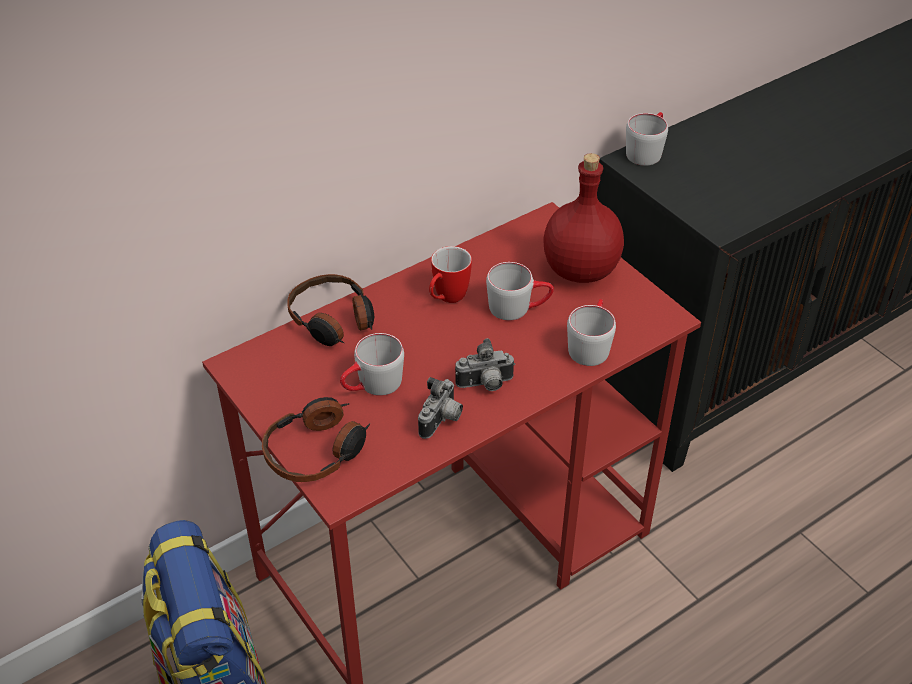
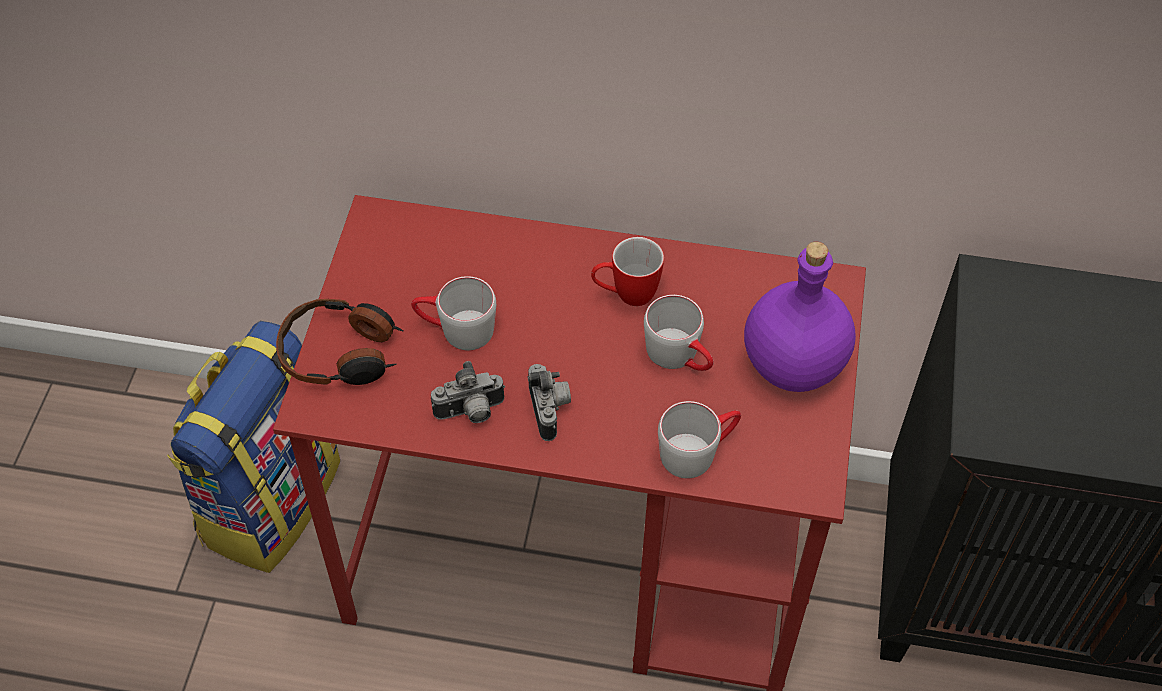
camera: 45 degrees right, 10 degrees up
(333, 320) = (502, 238): headphones -> none
(485, 385) = (550, 410): camera -> camera turned 135 degrees counterclockwise
(580, 271) = (791, 365): red bottle -> purple bottle
(646, 150) = (1024, 282): grey mug -> none

